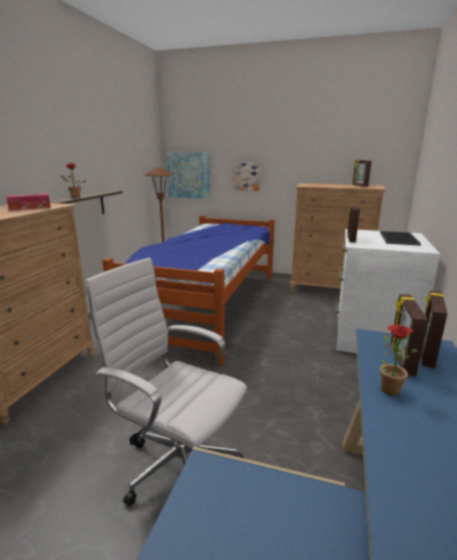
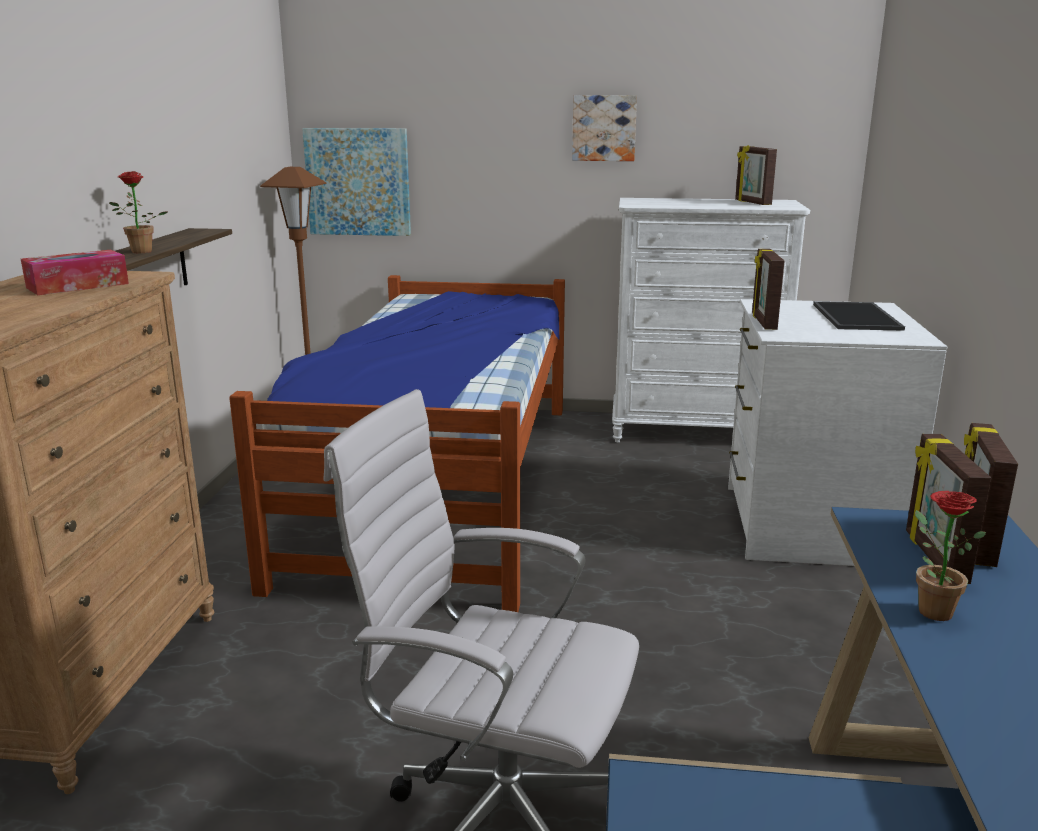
camera: 10 degrees left, 0 degrees up
(247, 176) = (498, 183): picture -> picture (604, 128)
(329, 290) = (694, 431): brown dresser -> white dresser

